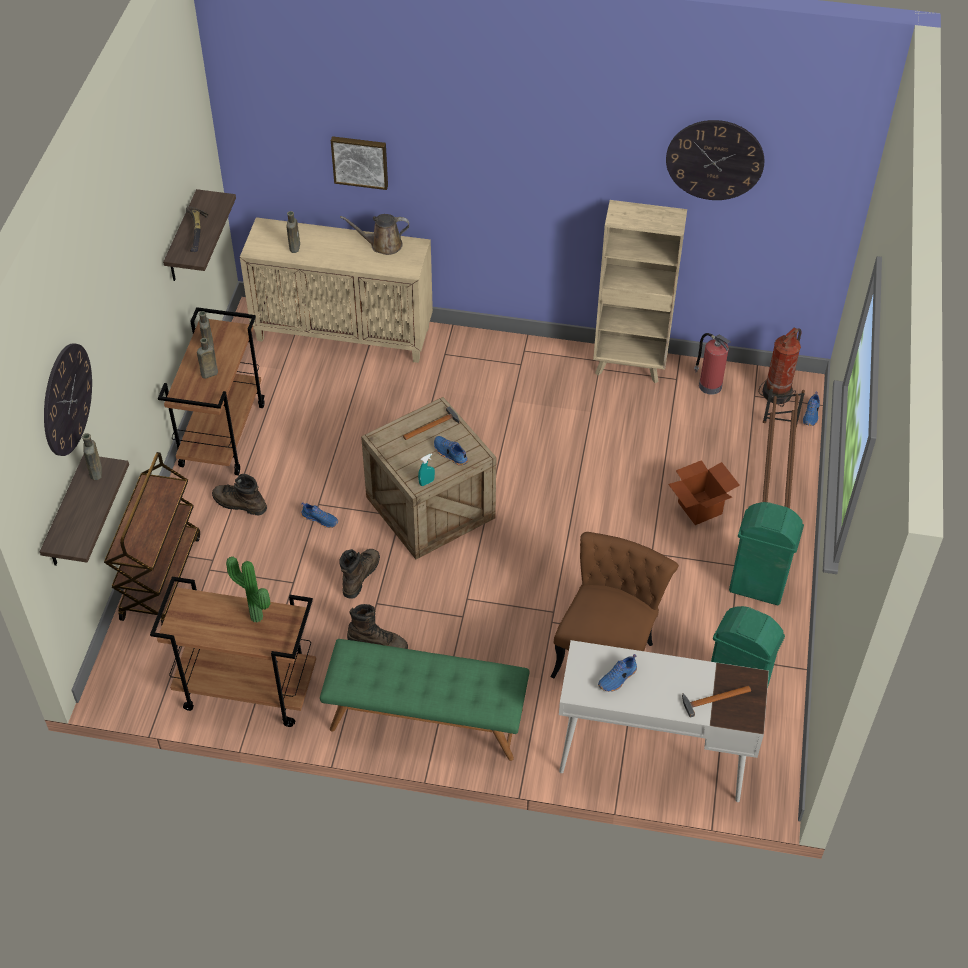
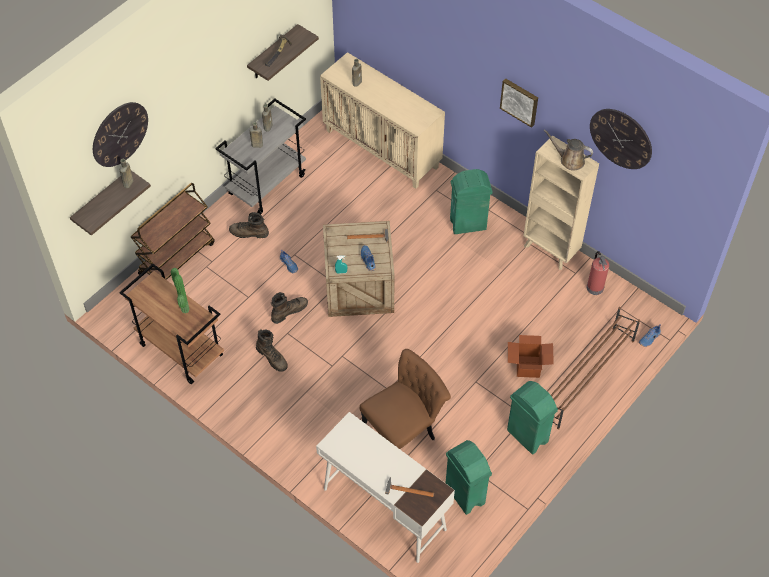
camera: 30 degrees right, 5 degrees up
(222, 434) = (267, 184): brown cart -> grey cart
(239, 504) = (249, 233): brown boot -> brown boot turned 45 degrees counterclockwise
(360, 161) = (410, 44): picture -> picture (520, 101)
(382, 245) = (412, 103): brown watering can -> brown watering can (569, 160)
(426, 720) = (268, 418): green bench -> none
(512, 377) = (468, 224): none -> green trash can
(618, 679) = (360, 449): blue shoe -> none
(778, 393) = (638, 313): fire extinguisher -> none

